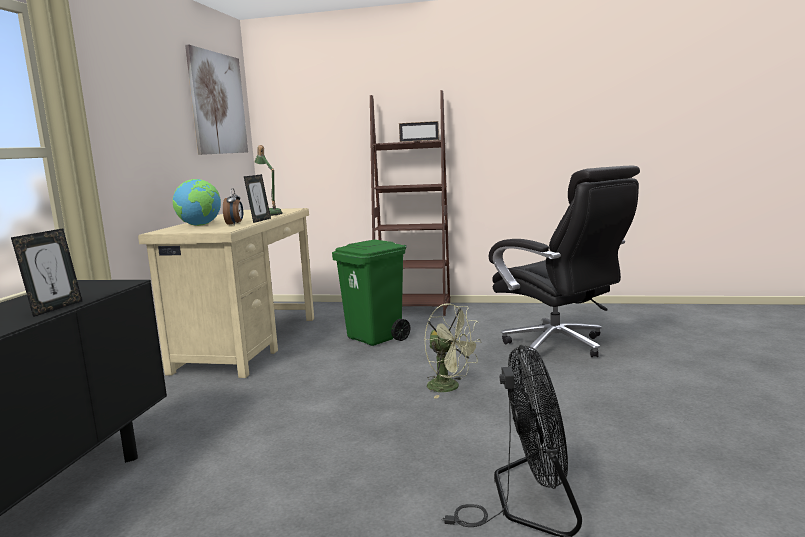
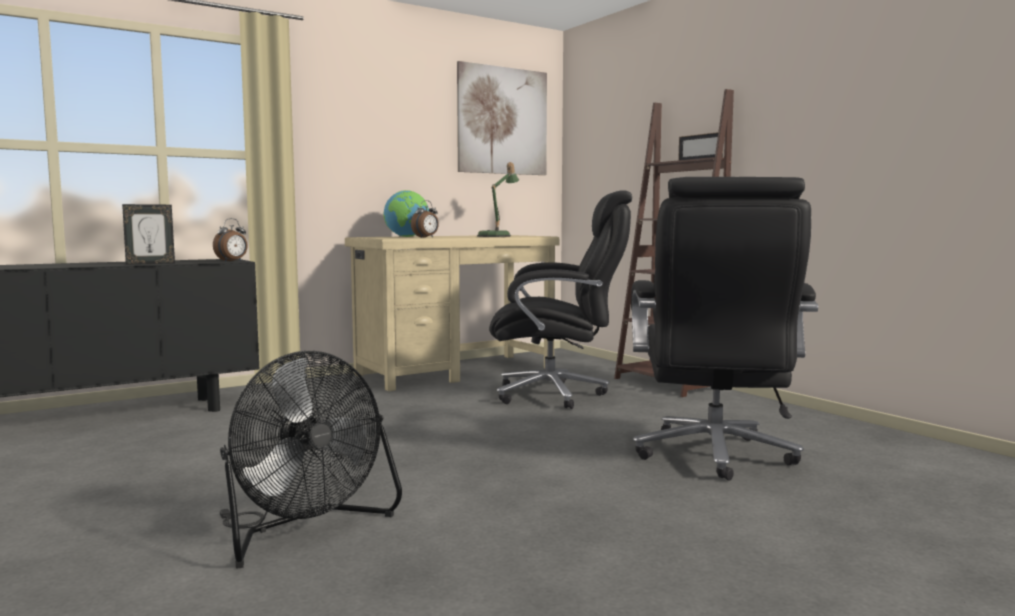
camera: 45 degrees right, 5 degrees down
(121, 284) = (232, 261): none -> alarm clock
(259, 220) = (455, 237): picture frame -> none
(375, 338) = (557, 395): green trash can -> black office chair
(450, 387) = (495, 447): green fan -> none

